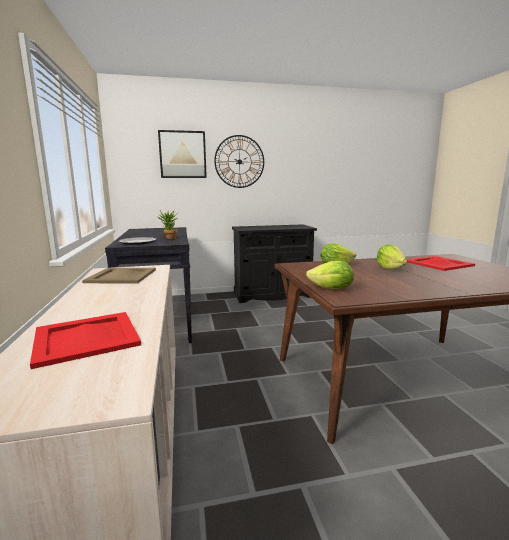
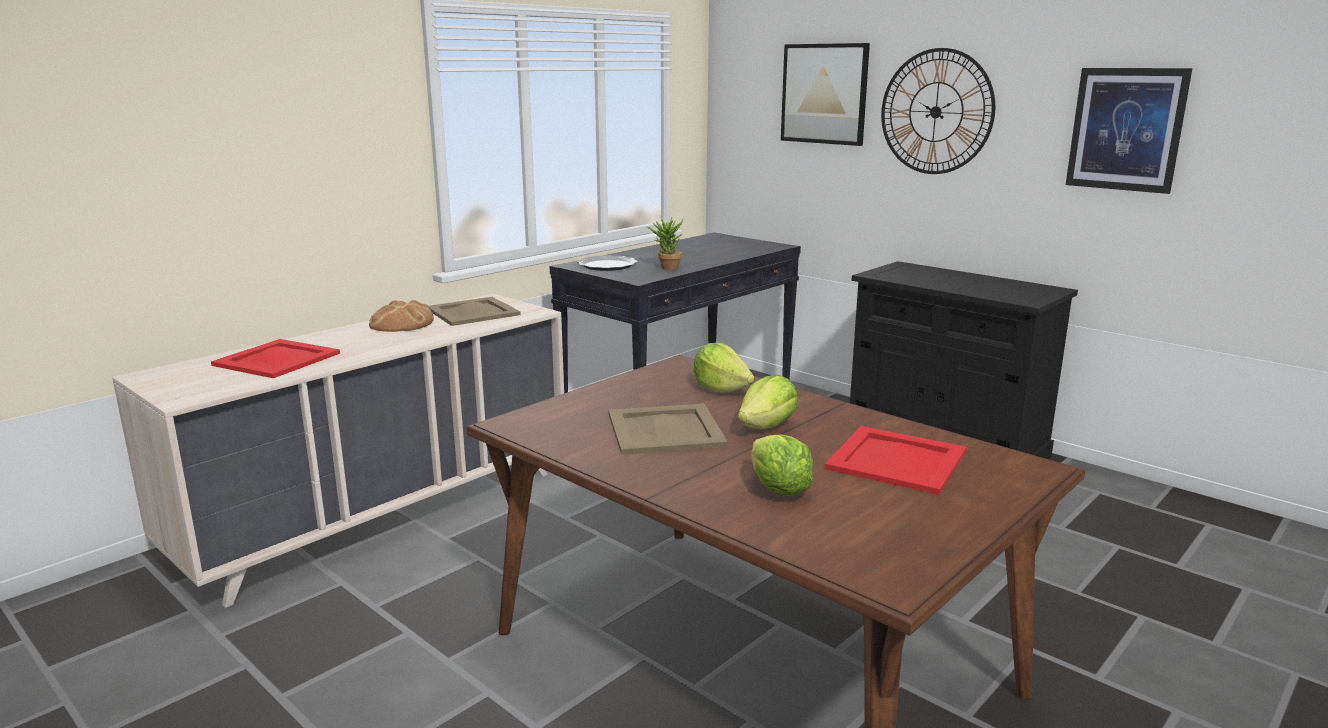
camera: 55 degrees right, 5 degrees up
(98, 292) = (402, 323): none -> bread
(310, 166) = (1126, 129): none -> picture
(331, 289) = (557, 410): lettuce -> lettuce (778, 490)
(380, 279) = (664, 429): none -> beige tray

